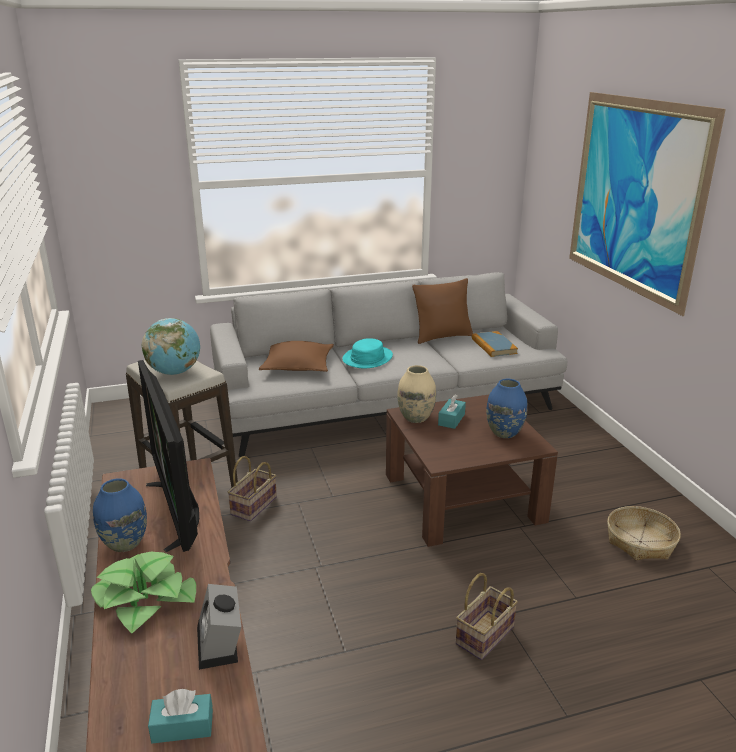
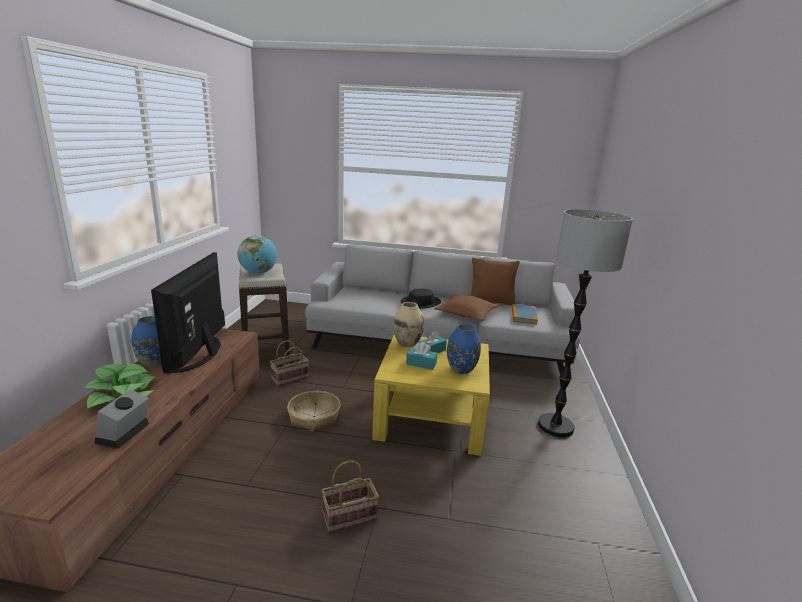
camera: 25 degrees right, 5 degrees down
(182, 727) = (42, 472): turquoise tissue box -> turquoise tissue box (421, 364)
(298, 366) = (370, 297): brown pillow -> brown pillow (466, 314)
(367, 358) = (420, 302): turquoise hat -> black hat
(463, 497) = (431, 416): brown coffee table -> yellow coffee table
(587, 466) = (555, 426): none -> floor lamp
(634, 196) = (640, 200): picture -> none
(640, 541) = (549, 498): basket -> basket (314, 416)

